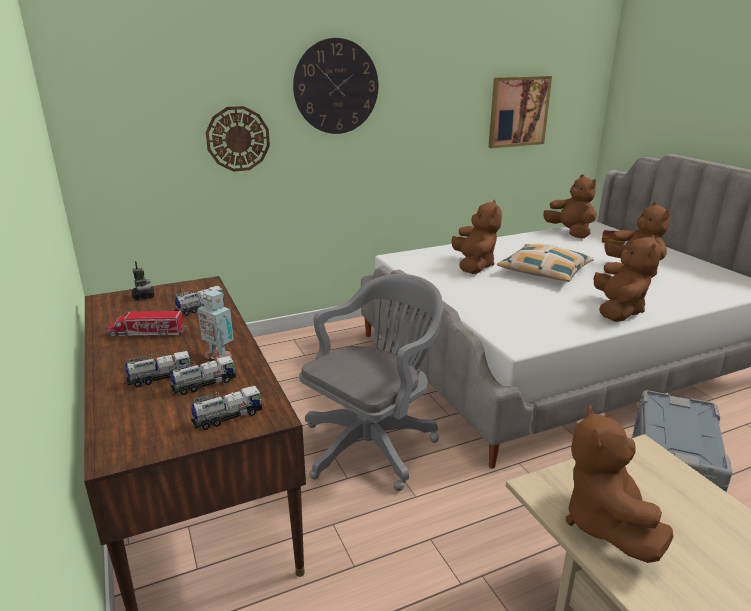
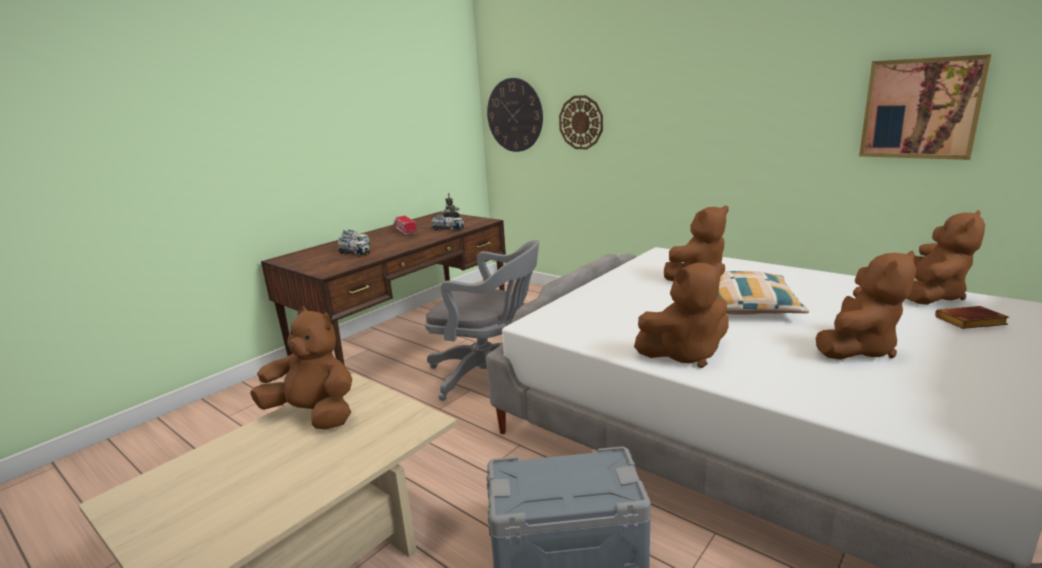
camera: 65 degrees right, 5 degrees down
(219, 356) = (388, 248): toy robot -> none
(228, 417) = (322, 265): toy truck -> none
(336, 87) = (663, 78): wall clock -> wall clock (514, 115)
(605, 523) = (314, 414): brown plush toy -> brown plush toy turned 45 degrees clockwise

